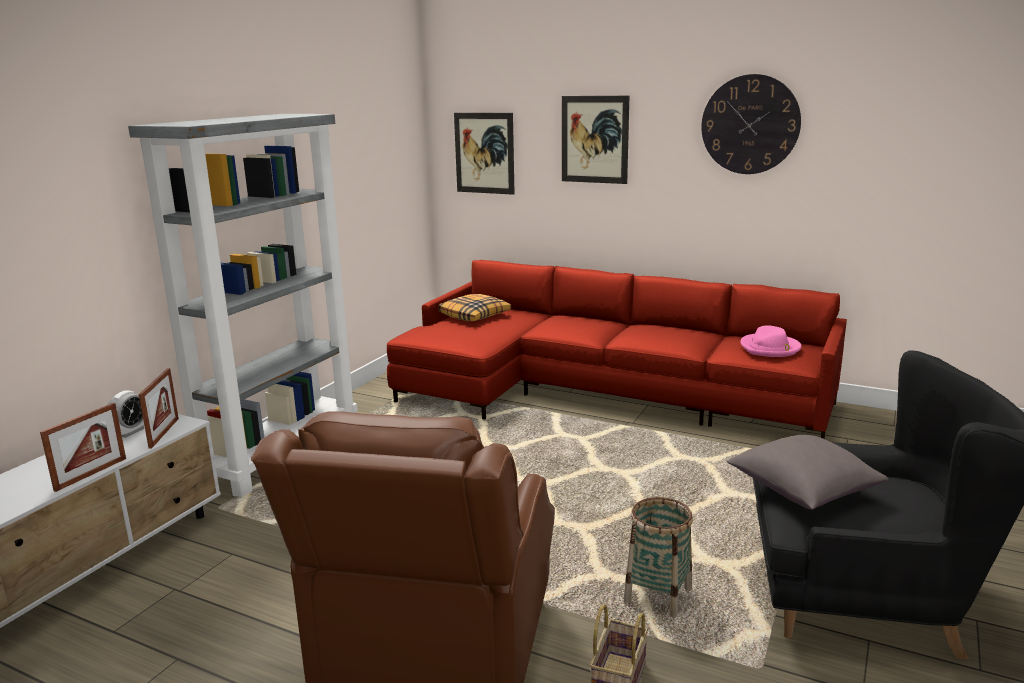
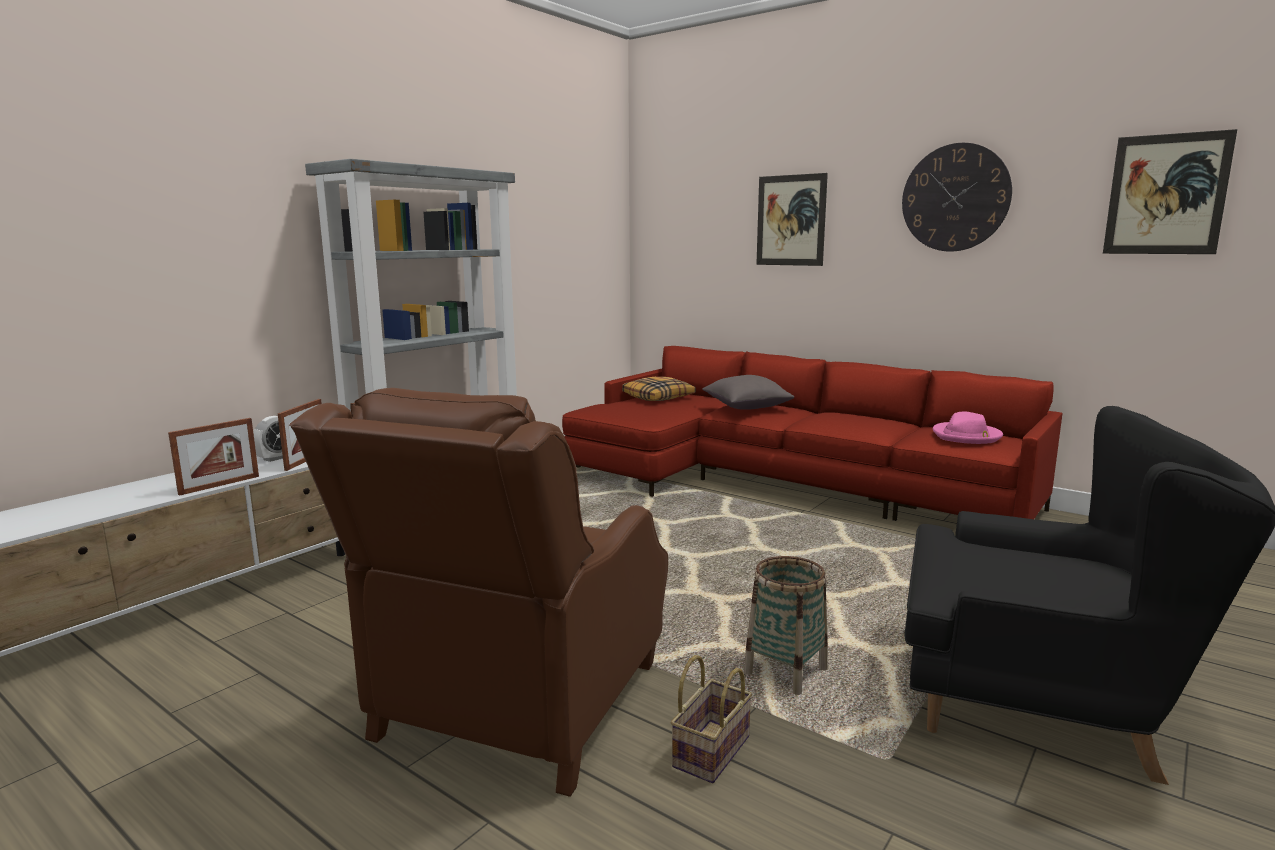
camera: 10 degrees right, 5 degrees down
(484, 153) = (682, 238): picture -> picture (1166, 194)
(802, 491) = (963, 560): grey pillow -> grey pillow (746, 407)

